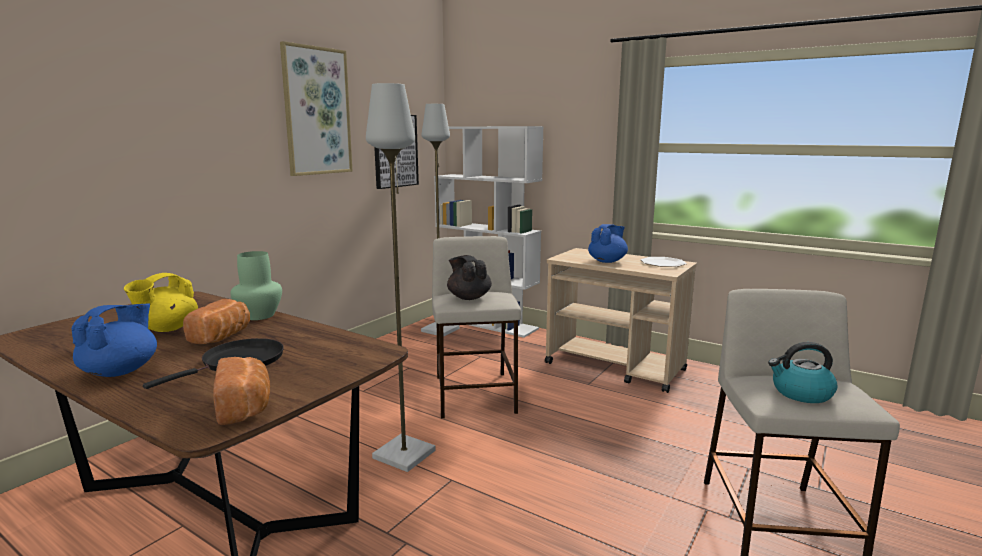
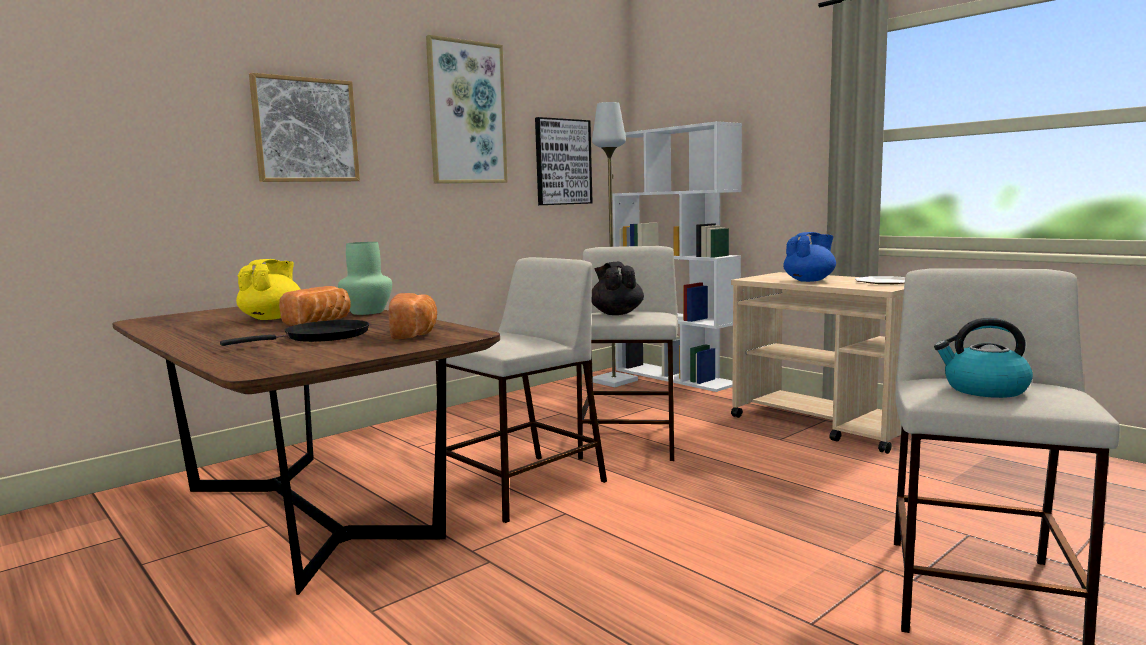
camera: 15 degrees right, 5 degrees down
(121, 371) = (212, 339): blue teapot -> none
(166, 329) = (272, 318): yellow teapot -> yellow teapot turned 150 degrees clockwise
(171, 133) = (305, 130): none -> picture
(246, 407) = (305, 360): bread -> bread (416, 334)
(405, 454) = (522, 487): grey floor lamp -> beige stool

